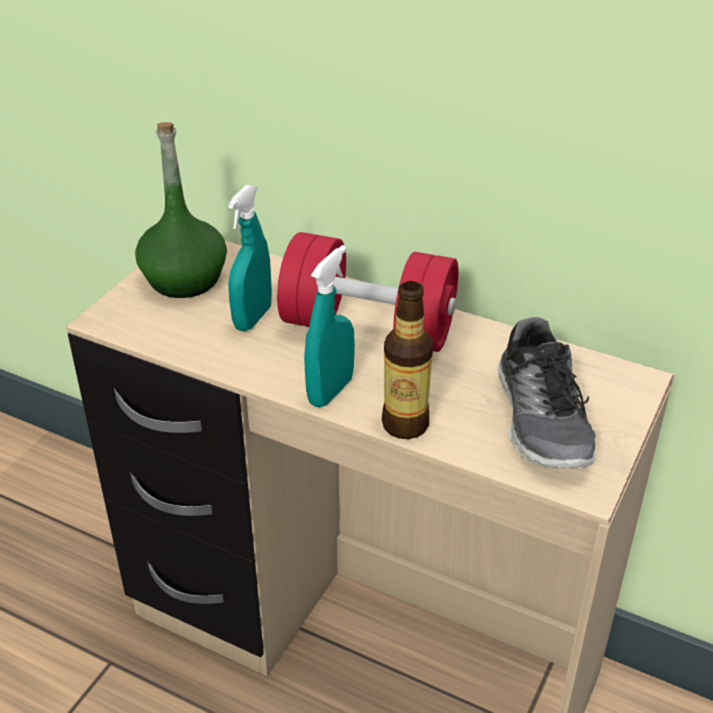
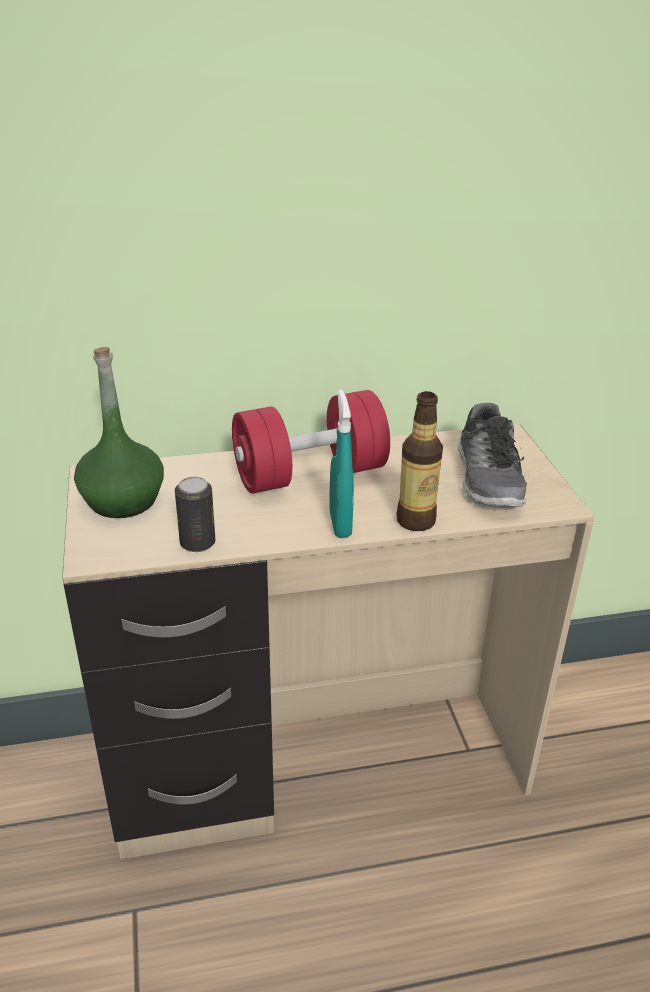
camera: 40 degrees left, 5 degrees down
(192, 347) = (197, 543): none -> can
(253, 318) = (217, 503): turquoise spray bottle -> none
(542, 420) = (489, 480): shoe -> shoe turned 45 degrees clockwise

